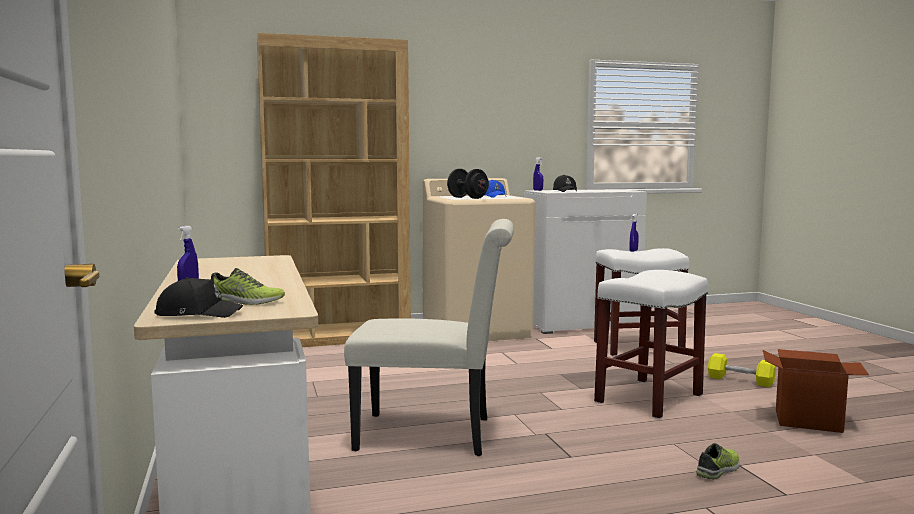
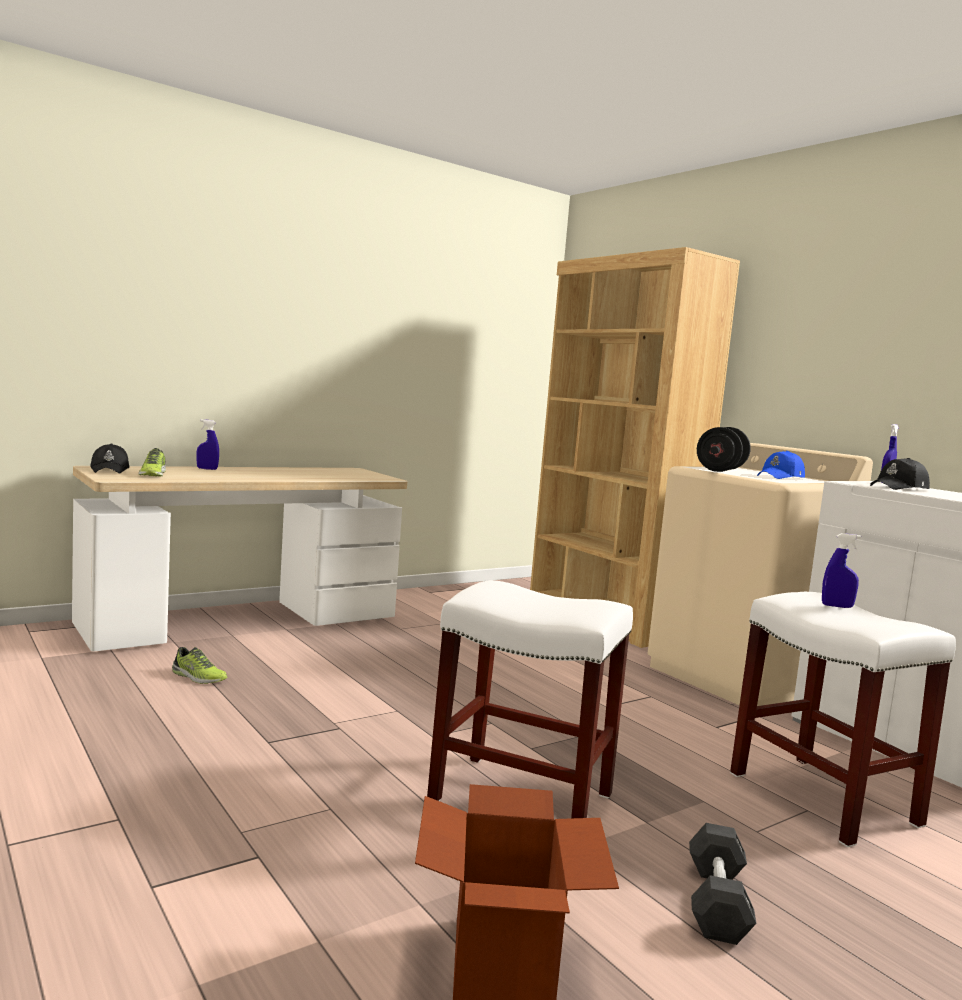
camera: 70 degrees right, 0 degrees up
(435, 435) = (314, 678): white chair -> none
(719, 470) = (238, 838): shoe -> shoe (198, 677)
(740, 380) = (717, 902): yellow dumbbell -> black dumbbell

